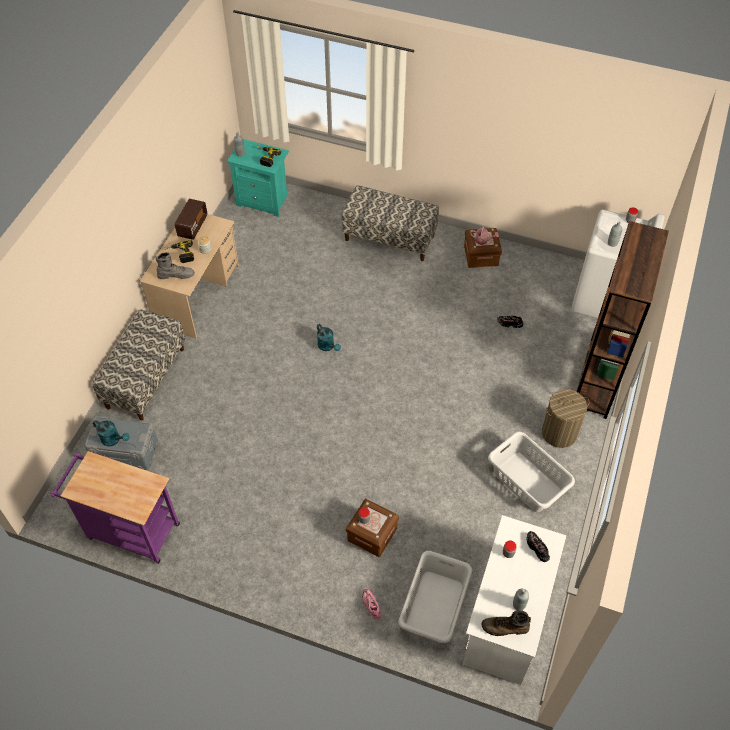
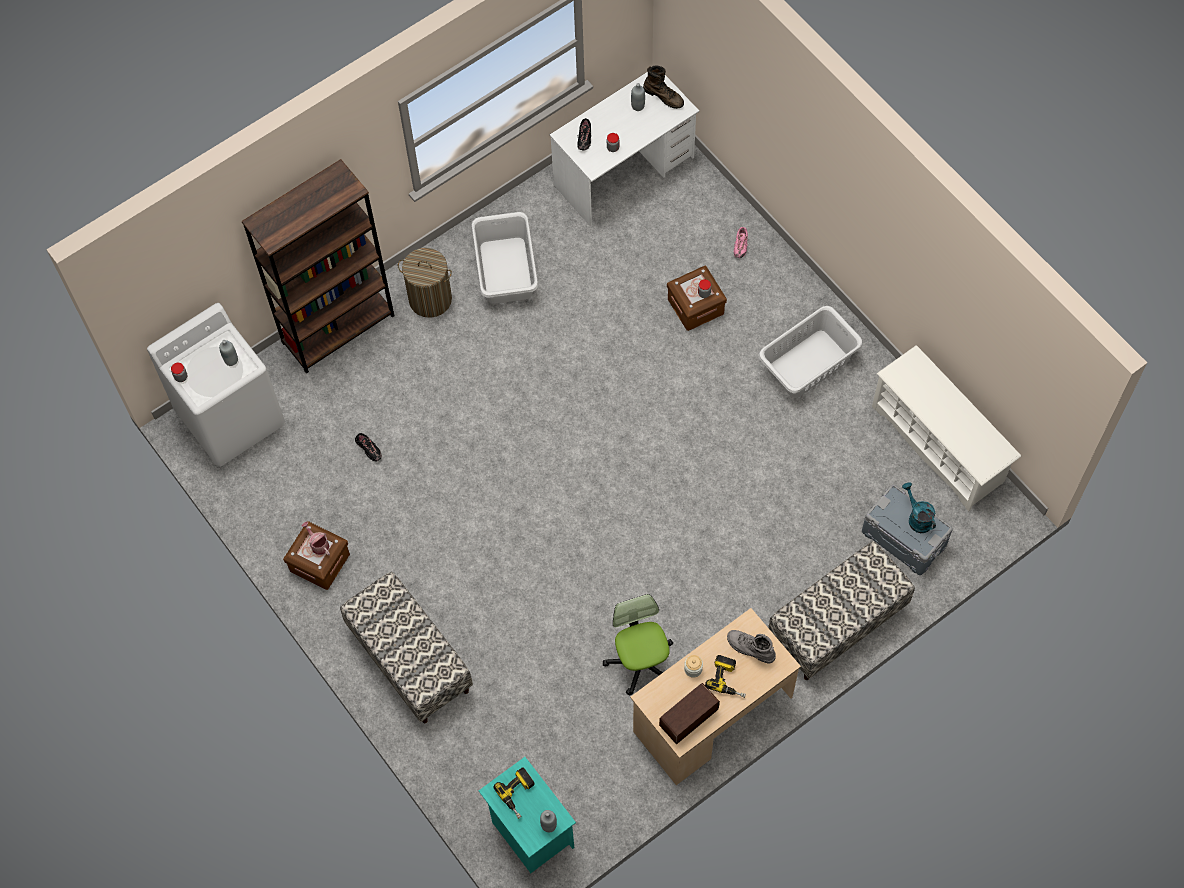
camera: 145 degrees left, 10 degrees up
(129, 530) = (938, 444): purple cart -> white shoe rack
(257, 299) = (640, 662): none -> office chair
(328, 346) = (599, 542): turquoise watering can -> none
(433, 606) = (684, 214): grey laundry basket -> grey laundry basket (808, 364)

